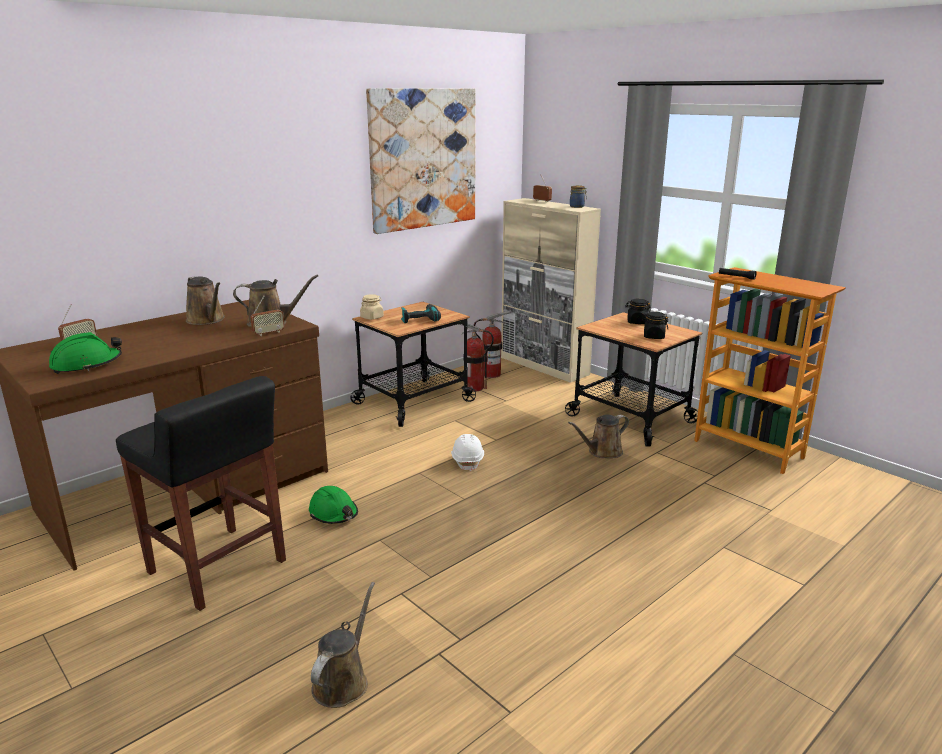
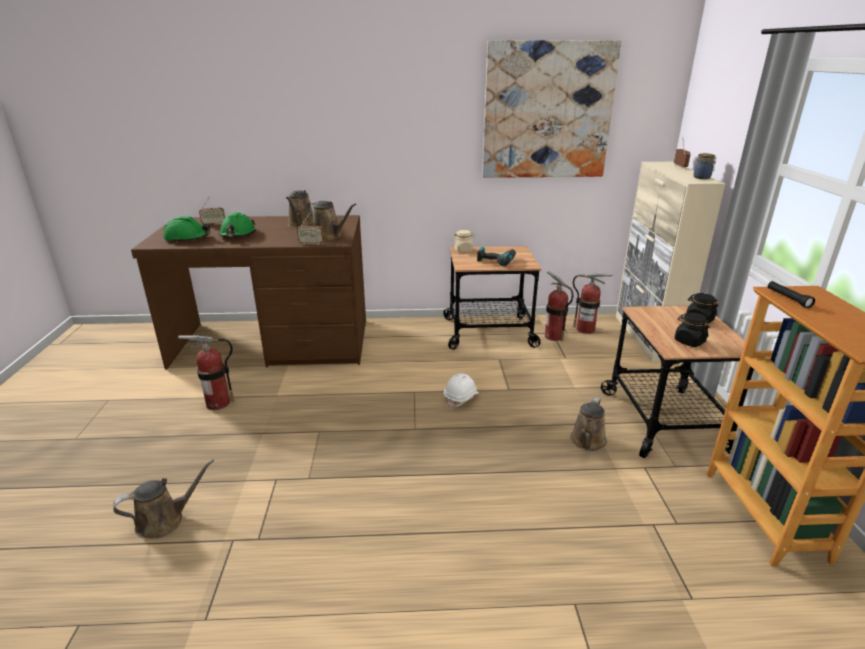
camera: 40 degrees right, 5 degrees up
(218, 568) = (218, 403): black stool -> fire extinguisher
(333, 514) = (321, 397): green hard hat -> green hard hat (238, 235)
(602, 452) = (587, 442): brown watering can -> brown watering can turned 75 degrees counterclockwise

